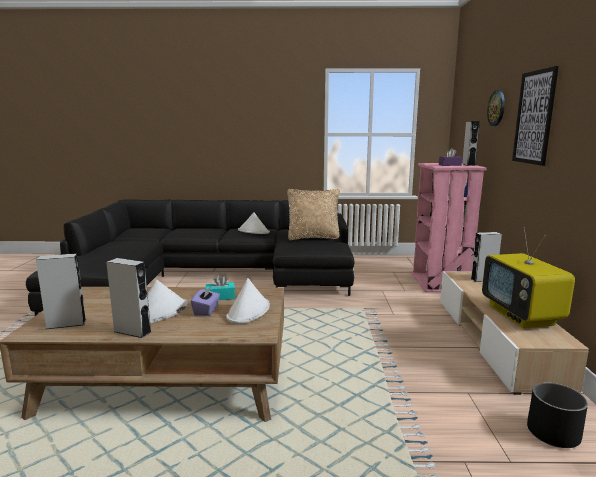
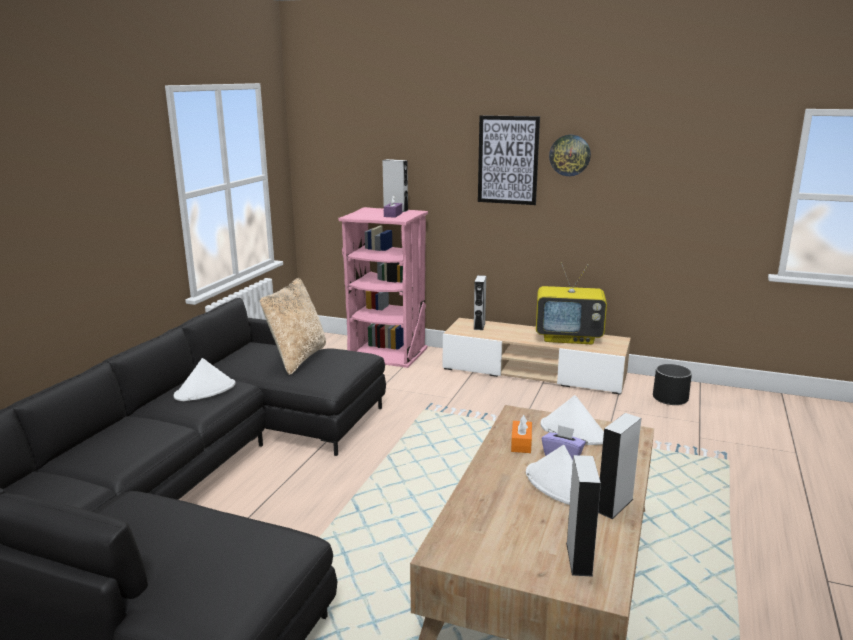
camera: 70 degrees left, 5 degrees up
(220, 297) = (521, 443): turquoise tissue box -> orange tissue box
(497, 108) = (426, 145): wall clock -> wall clock (570, 155)

